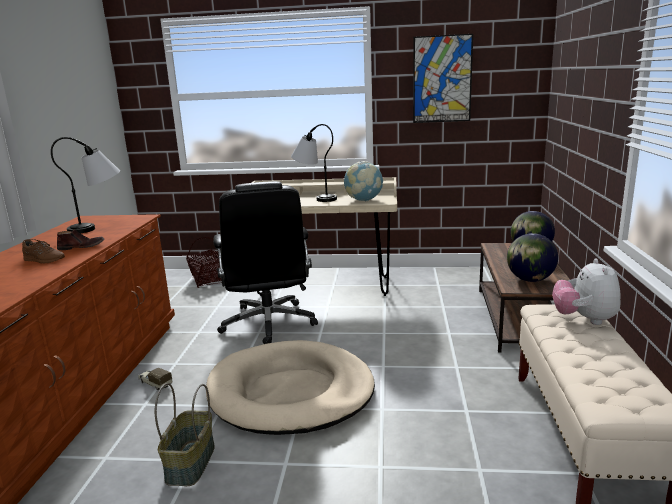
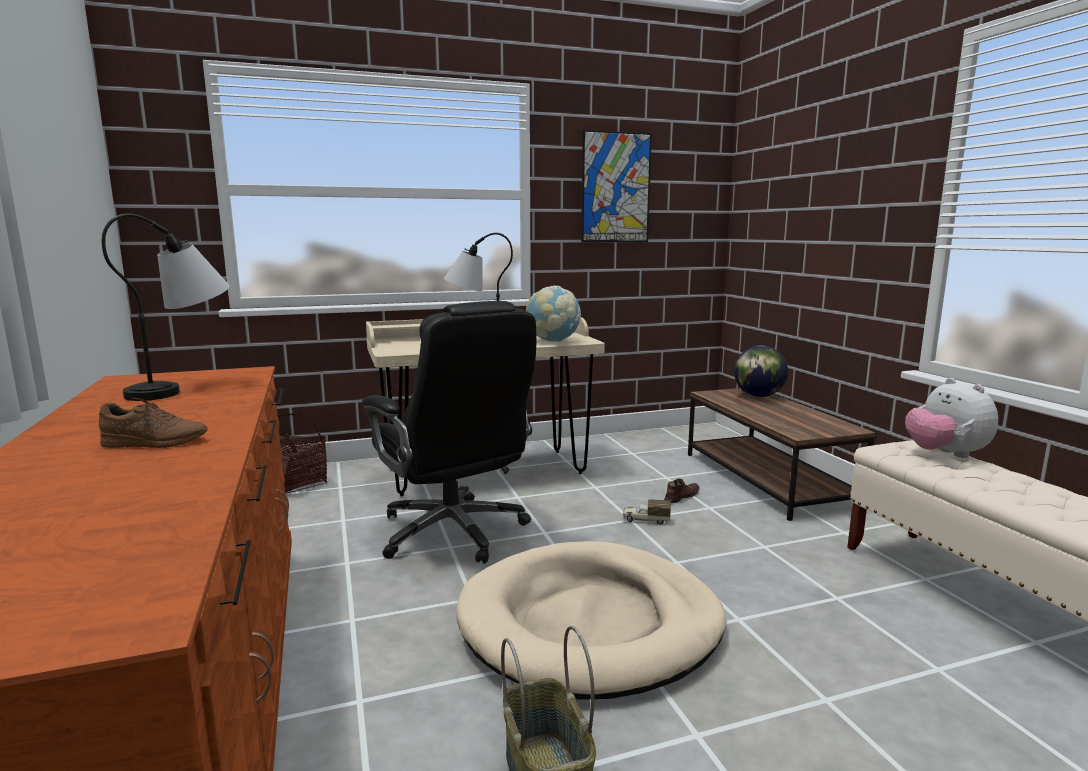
camera: 25 degrees left, 5 degrees down
(81, 247) = (204, 417): brown shoe -> brown shoe (681, 497)
(155, 384) = (346, 661): toy truck -> toy truck (645, 520)
(530, 280) = (804, 424): globe -> none

